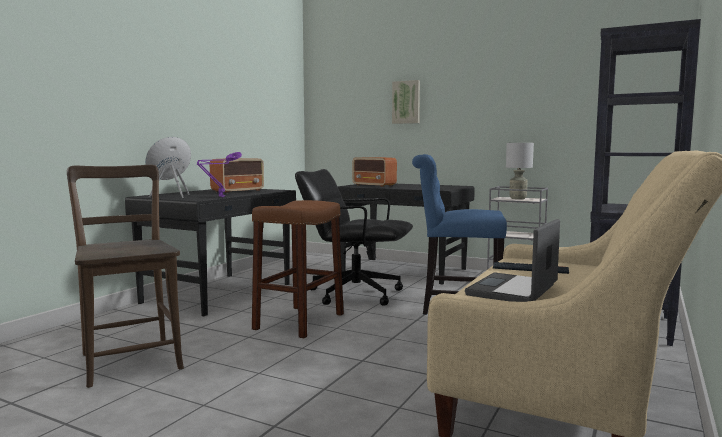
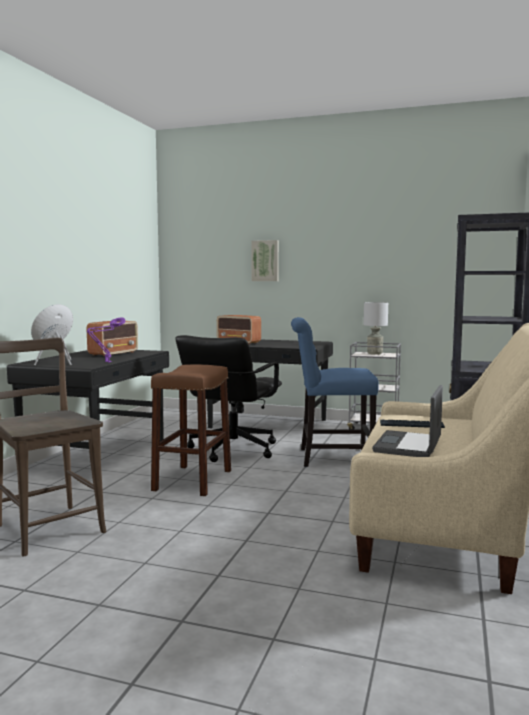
camera: 10 degrees left, 0 degrees up
(354, 293) = (232, 450): black office chair -> black office chair turned 75 degrees counterclockwise

